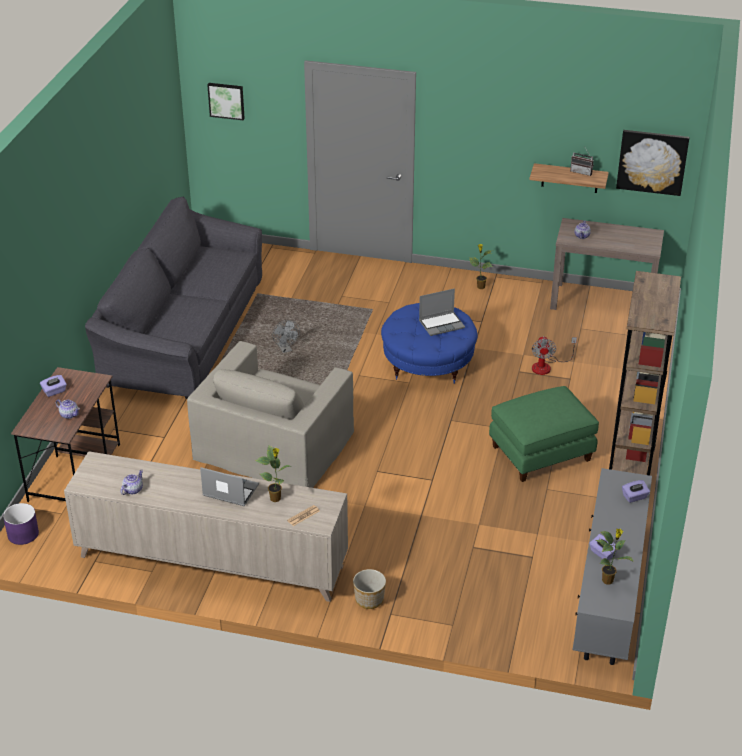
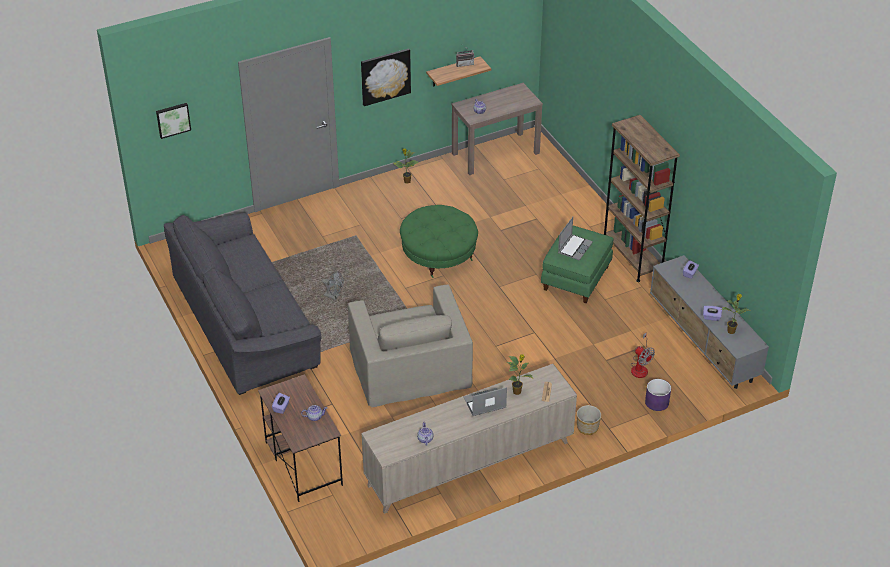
camera: 40 degrees left, 5 degrees up
(22, 534) = (325, 524): purple planter -> purple planter (656, 402)
(428, 363) = (438, 255): blue ottoman -> green ottoman
(442, 324) = (446, 221): laptop -> laptop (574, 247)
(546, 366) = (513, 217): fan -> fan (640, 367)
(652, 162) = (509, 37): picture -> picture (385, 76)

